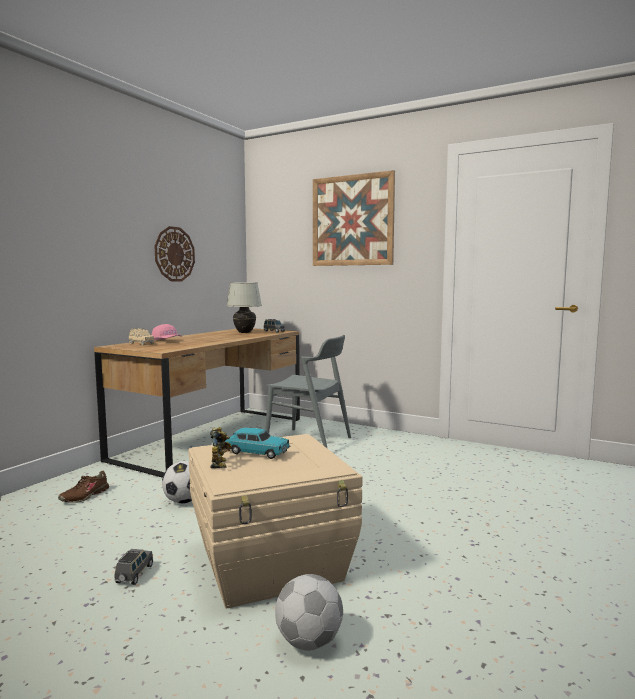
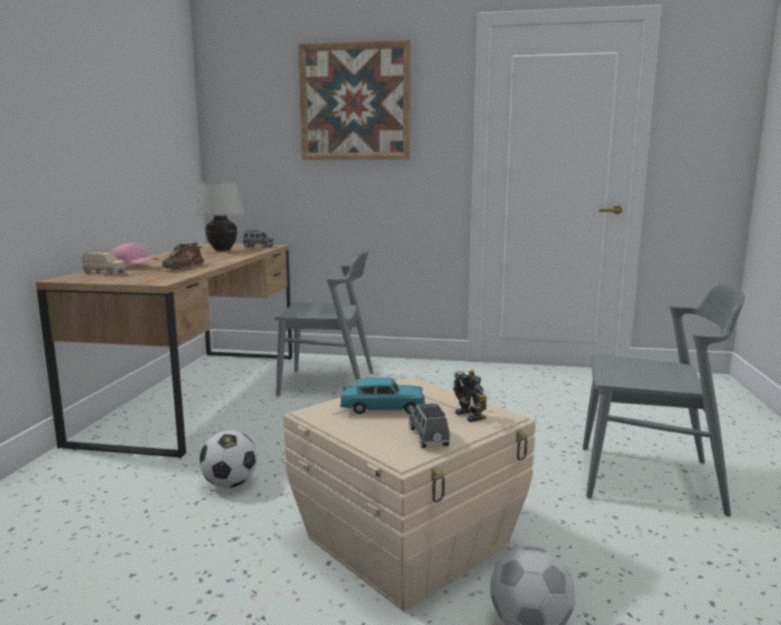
camera: 20 degrees left, 5 degrees up
(85, 496) = (75, 501): brown shoe -> brown shoe (183, 267)
(134, 574) = (246, 596): grey toy car -> grey toy car (428, 437)
(174, 254) = (121, 141): wall clock -> none
(221, 464) = (358, 429): toy robot -> toy robot (472, 415)
(519, 554) = (649, 479): none -> grey chair

